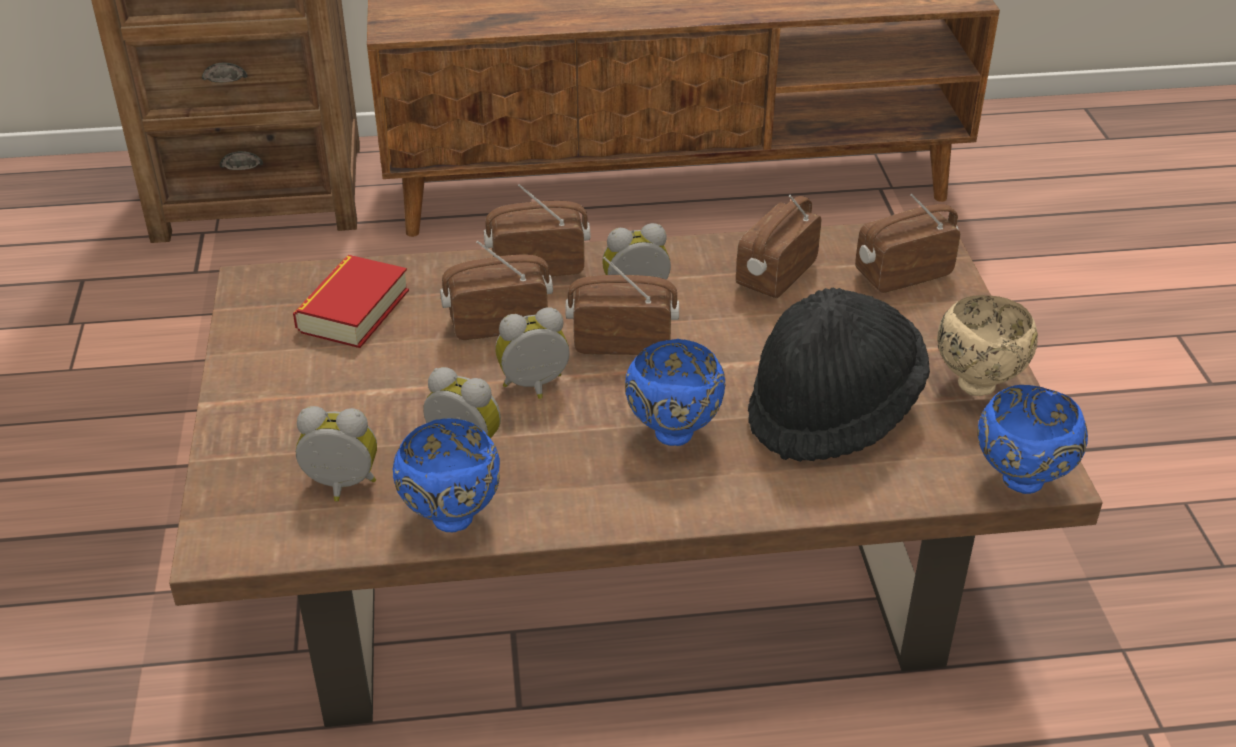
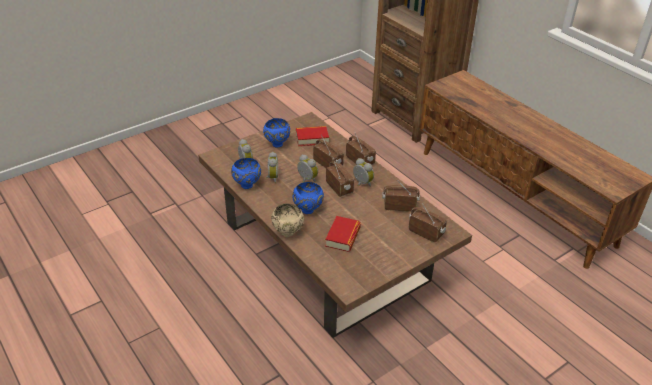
camera: 60 degrees right, 0 degrees up
(833, 410) = (343, 237): black hat -> book
(978, 383) = (382, 264): beige bowl -> beige bowl (288, 233)
(1019, 480) = (341, 284): blue bowl -> blue bowl (277, 144)

